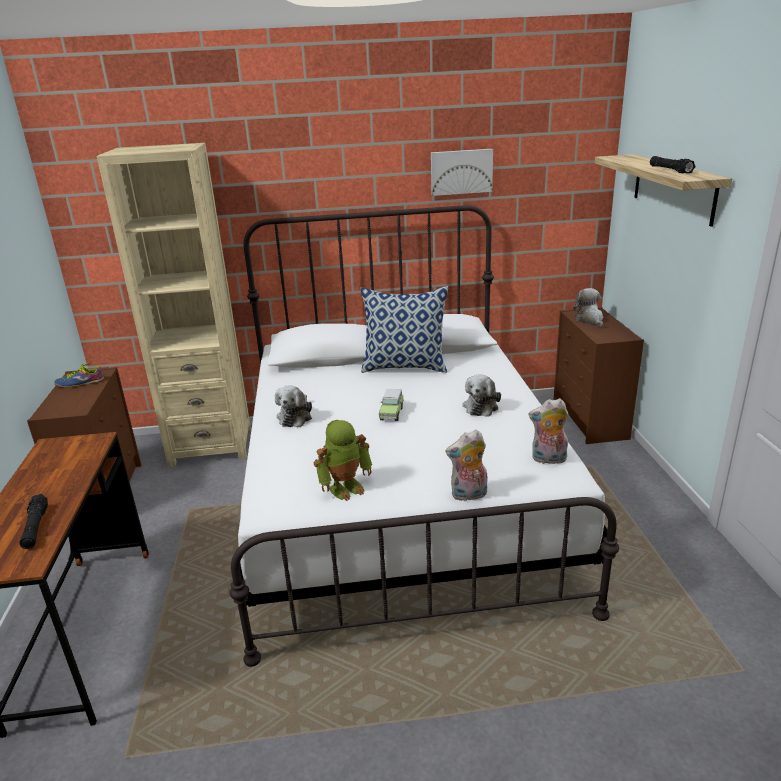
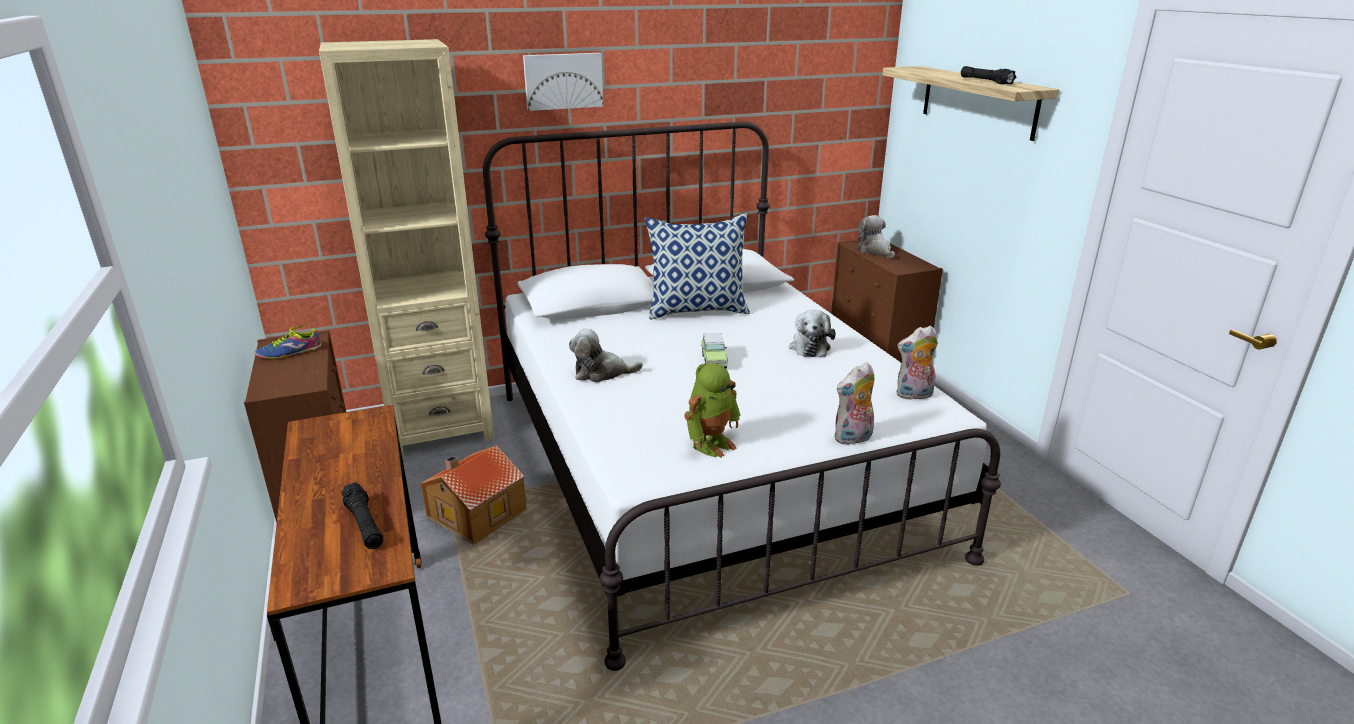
camera: 15 degrees left, 0 degrees up
(204, 520) = (475, 514): none -> toy house
(295, 417) = (601, 373): plush toy -> plush toy turned 90 degrees clockwise
(461, 171) = (735, 82): picture -> picture (563, 81)

